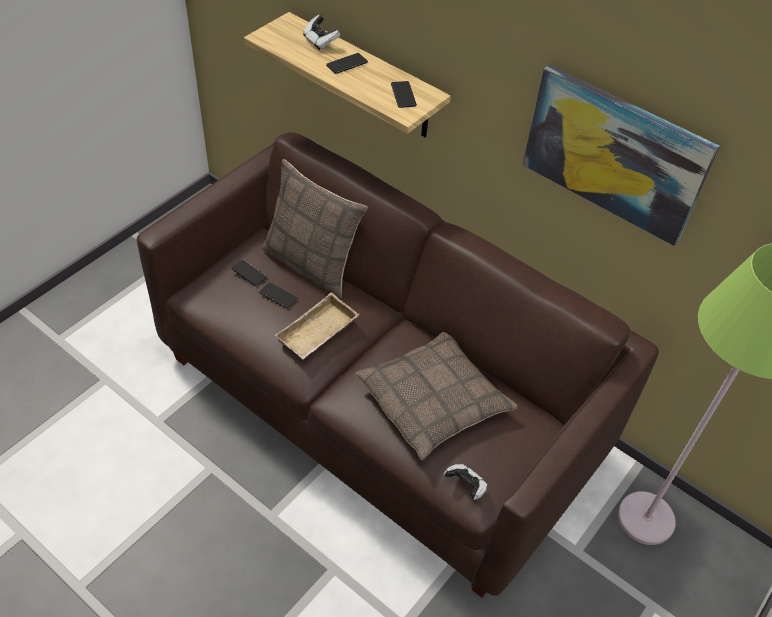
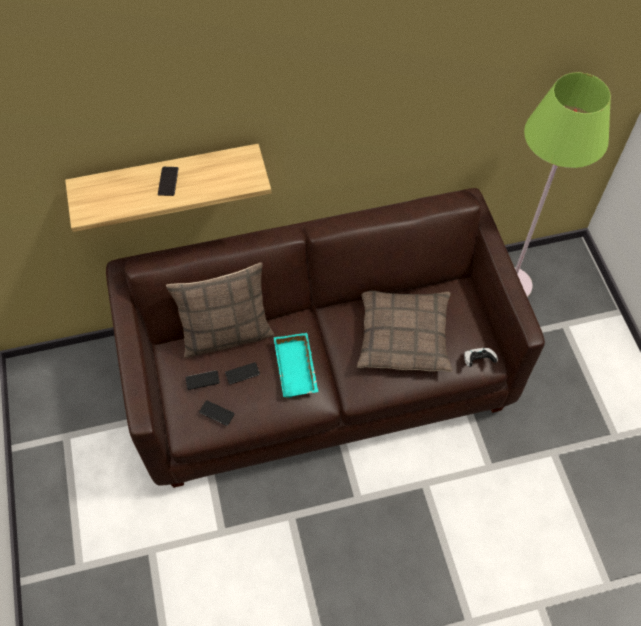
camera: 50 degrees left, 10 degrees up
(318, 333) = (297, 368): beige tray -> turquoise tray
(320, 41) = (125, 181): game controller -> none
(403, 95) = (234, 170): phone -> phone (216, 413)
(614, 154) = (409, 99): picture -> none

